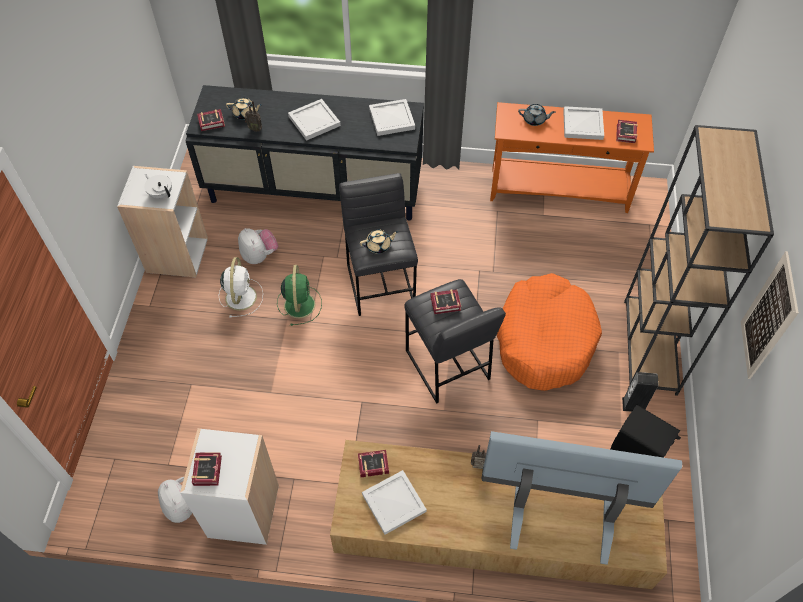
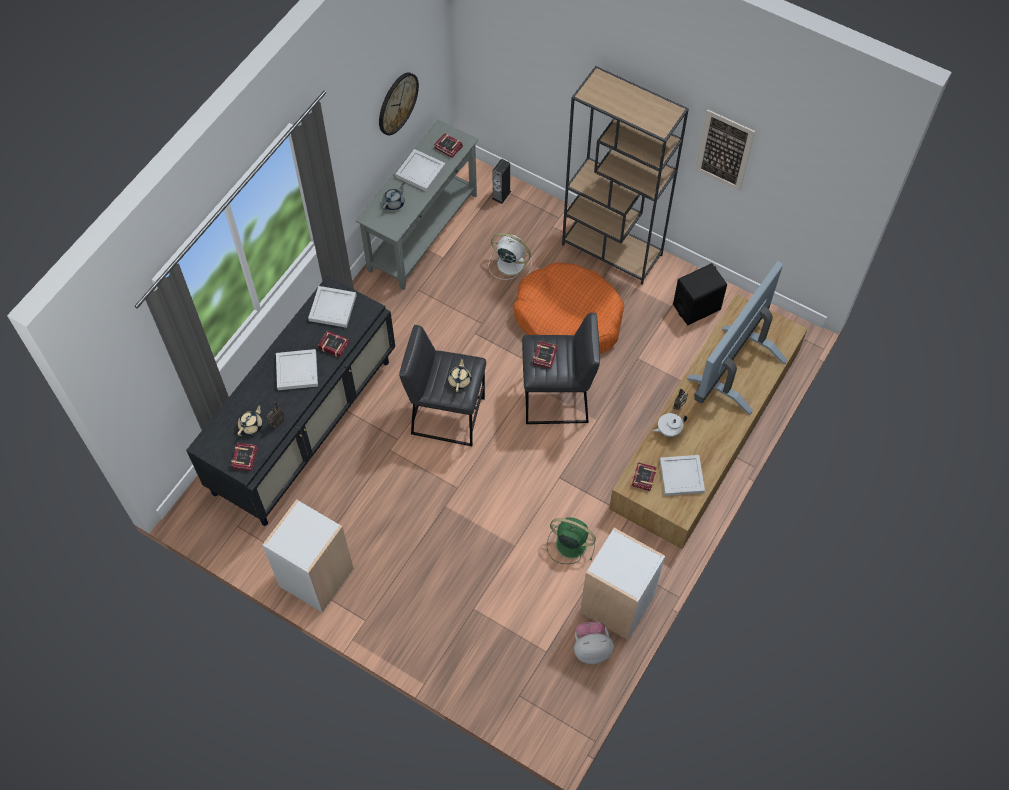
camera: 65 degrees left, 5 degrees up
(161, 193) = (314, 529): white teapot -> white teapot (668, 430)
(208, 469) = (626, 575): book -> book (333, 344)
(241, 296) = (397, 536): white fan -> white fan (509, 263)
(259, 255) = (358, 504): plush toy -> none
(299, 304) = (433, 489): green fan -> green fan (569, 543)
(559, 190) = (422, 232): orange console table -> grey console table
(607, 40) = (397, 103): none -> wall clock
(633, 405) = (656, 287): speaker -> speaker (501, 195)

